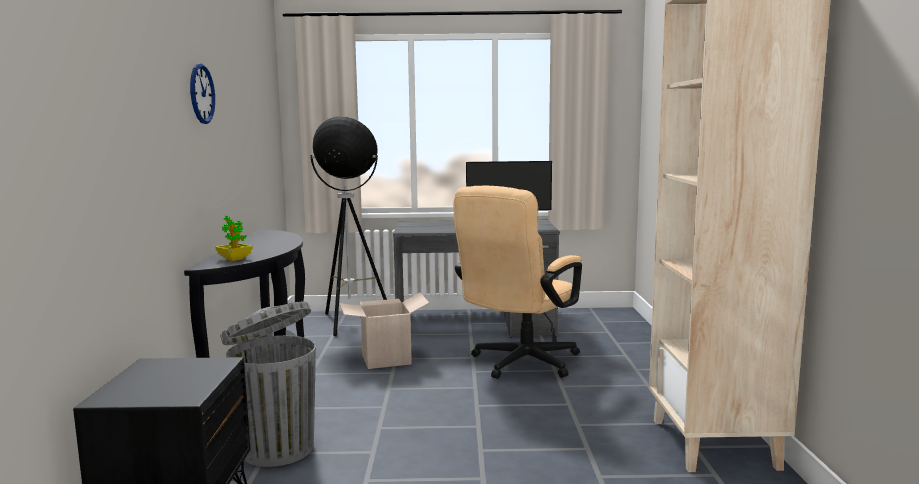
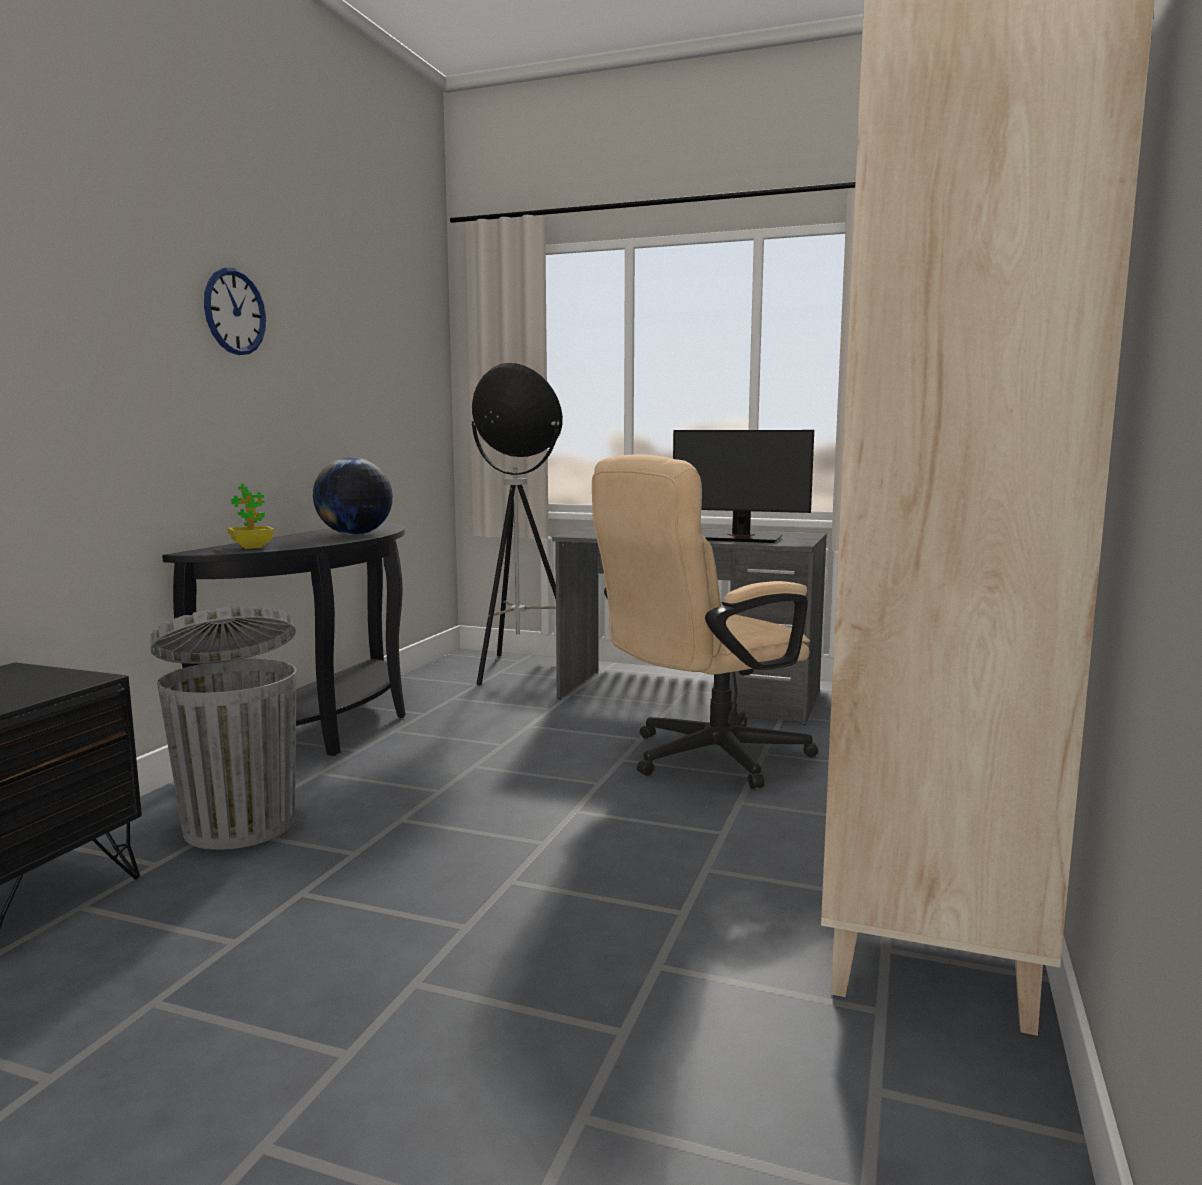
camera: 20 degrees right, 0 degrees up
(279, 243) = (354, 534): none -> globe
(386, 359) = (513, 725): cardboard box -> none

